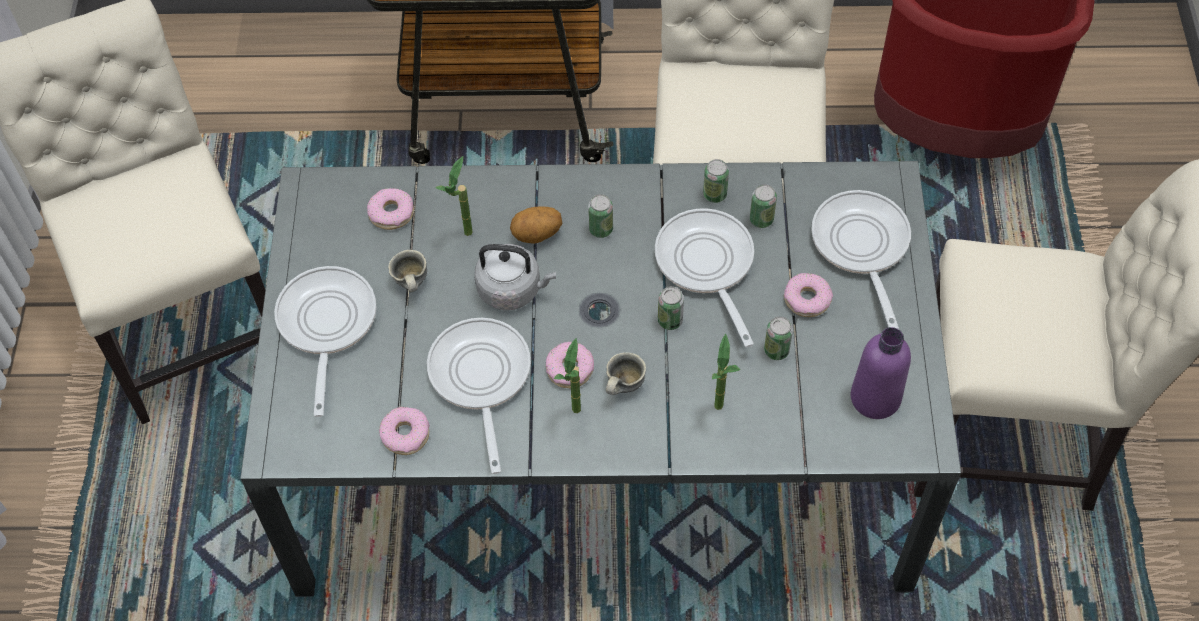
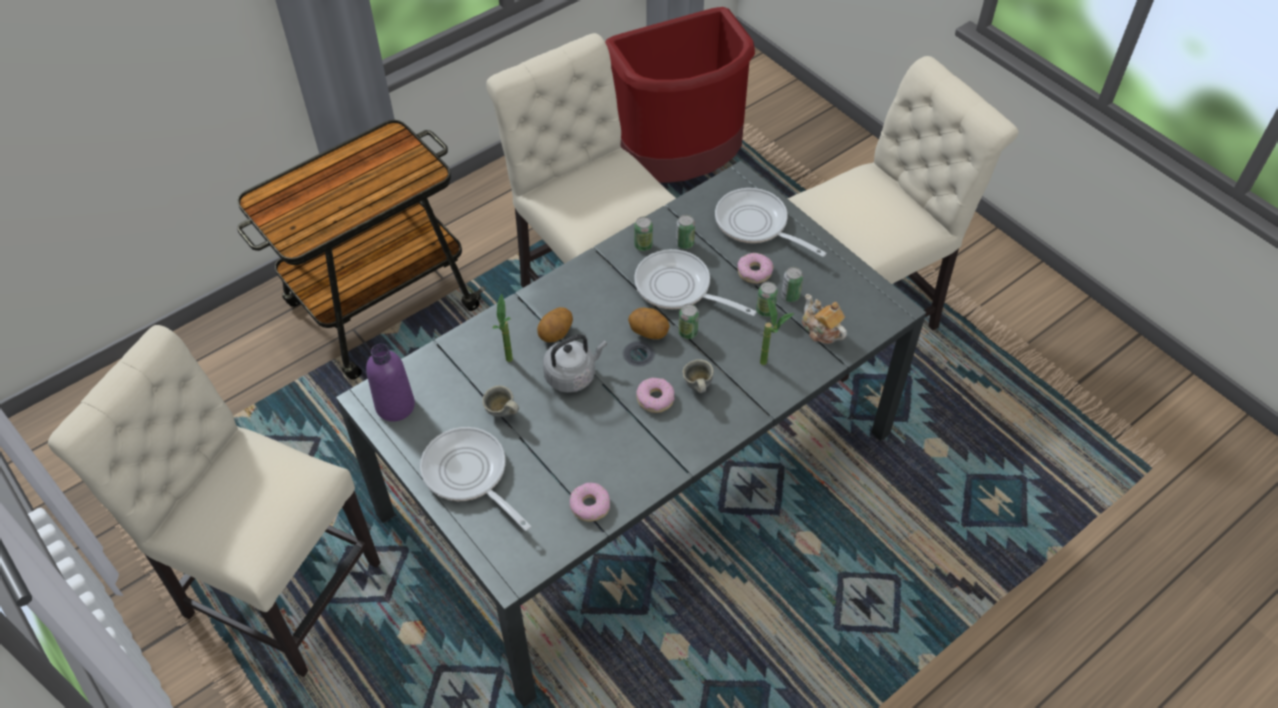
camera: 40 degrees left, 5 degrees down
(391, 213) = (445, 379): donut -> none
(480, 379) = (605, 441): frying pan -> none
(575, 417) = (686, 424): potted plant -> none
(601, 229) = (593, 306): can -> can (790, 296)
(630, 294) = (649, 332): none -> potato
(816, 412) = (821, 330): none -> teapot
(875, 398) = (844, 301): purple bottle -> purple bottle (395, 406)

